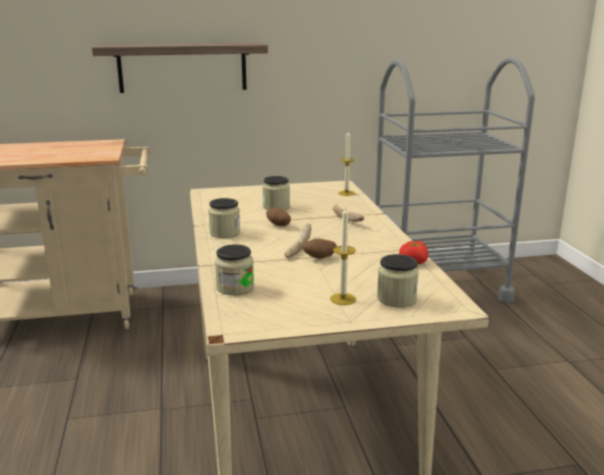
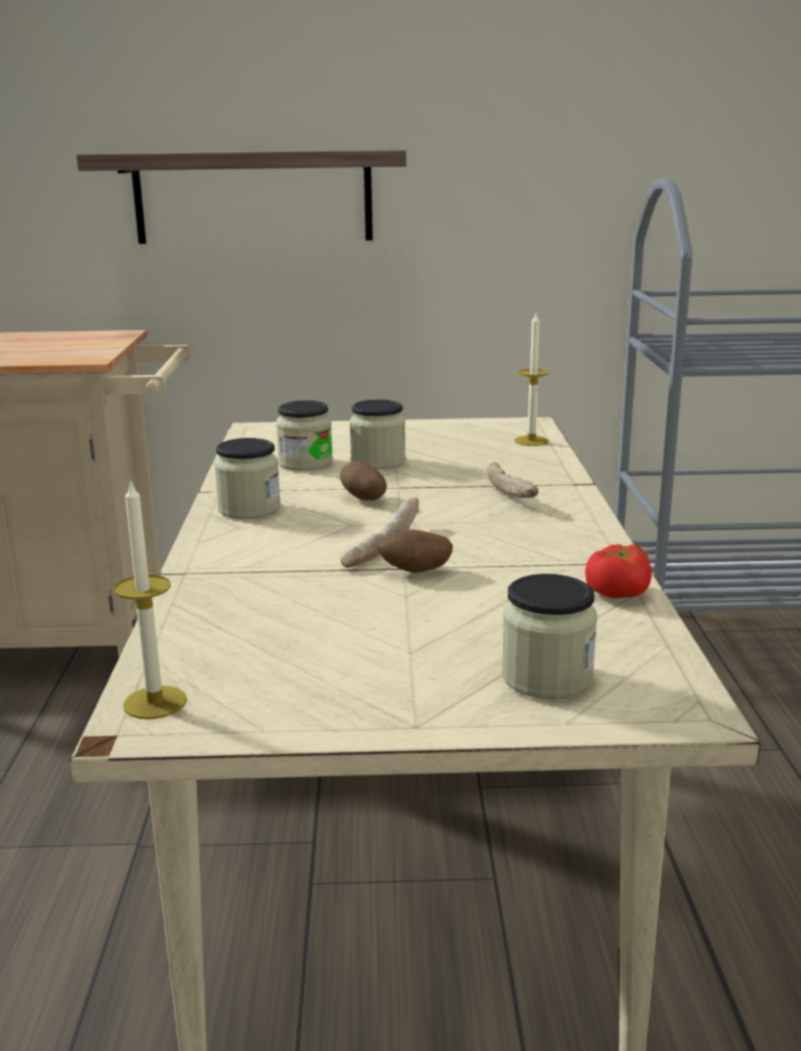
camera: 10 degrees right, 0 degrees up
(235, 287) = (205, 626): jar -> jar (305, 463)
(343, 299) = (424, 669): candle -> candle (155, 702)

